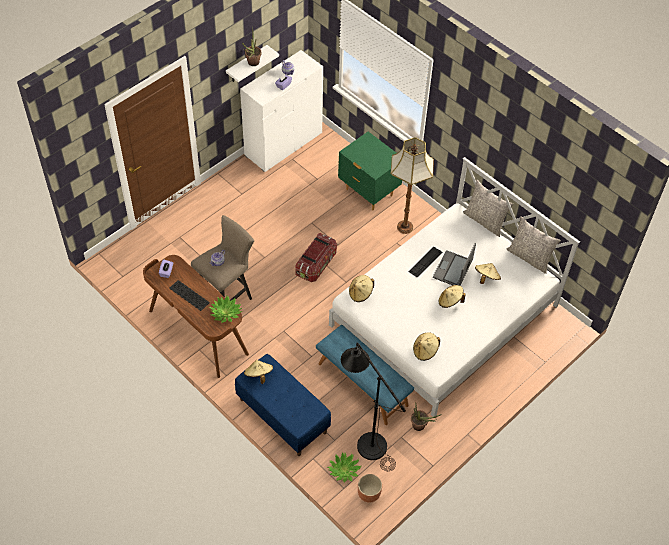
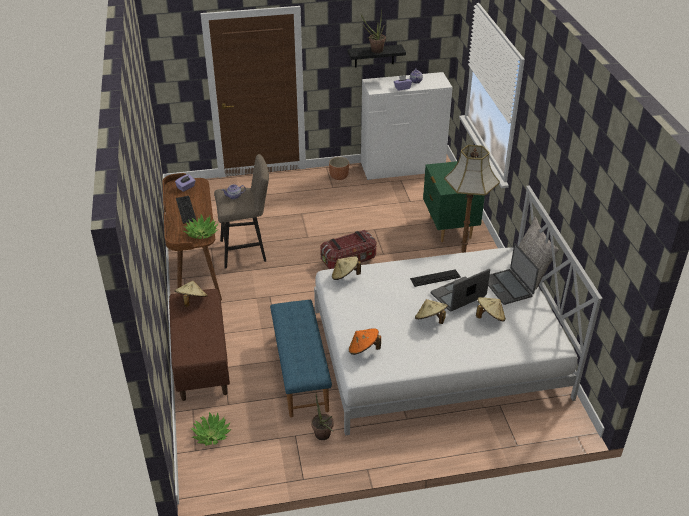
camera: 35 degrees right, 15 degrees down
(246, 64) = (374, 56): white shelf -> black shelf
(282, 416) = (201, 360): blue bench -> brown bench
(366, 440) = (258, 420): black floor lamp -> none
(369, 494) = (213, 469): brown planter -> brown planter (339, 177)
(425, 351) = (363, 349): beige hat -> orange hat
(479, 244) = (508, 287): none -> laptop
(529, 257) = (556, 320): grey pillow -> none

